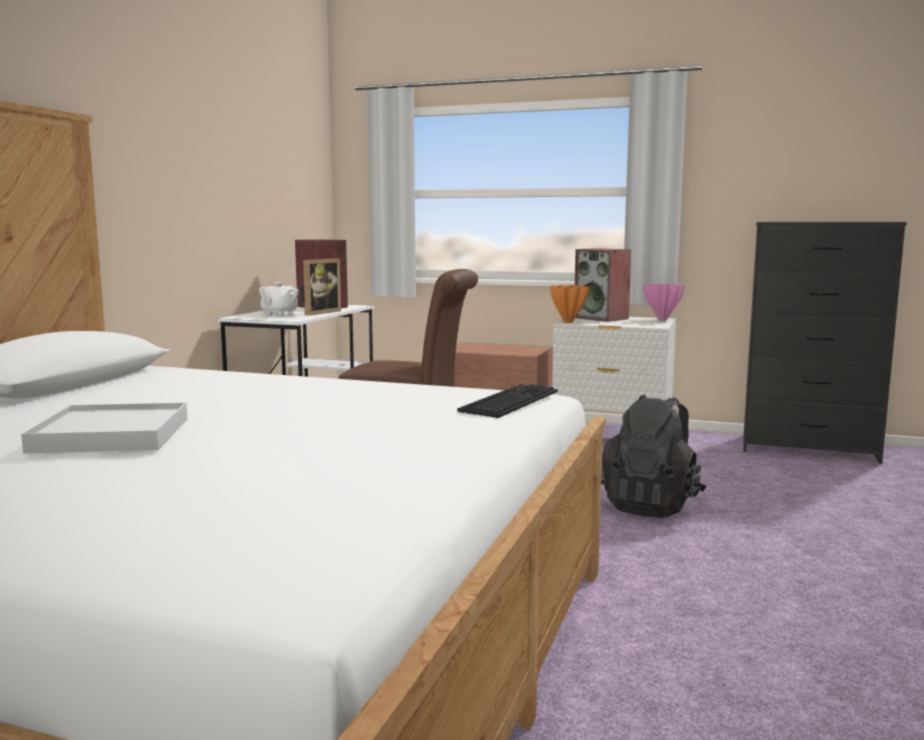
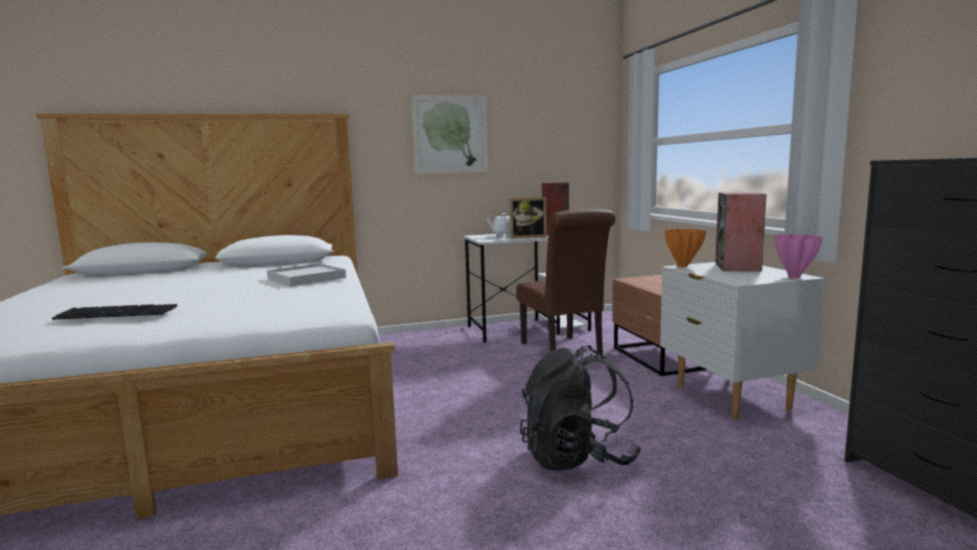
camera: 55 degrees right, 0 degrees up
(111, 435) = (153, 286): white tray -> white tray (306, 278)
(195, 165) = (450, 134): none -> picture
(509, 401) = (302, 311): keyboard -> keyboard (119, 312)

